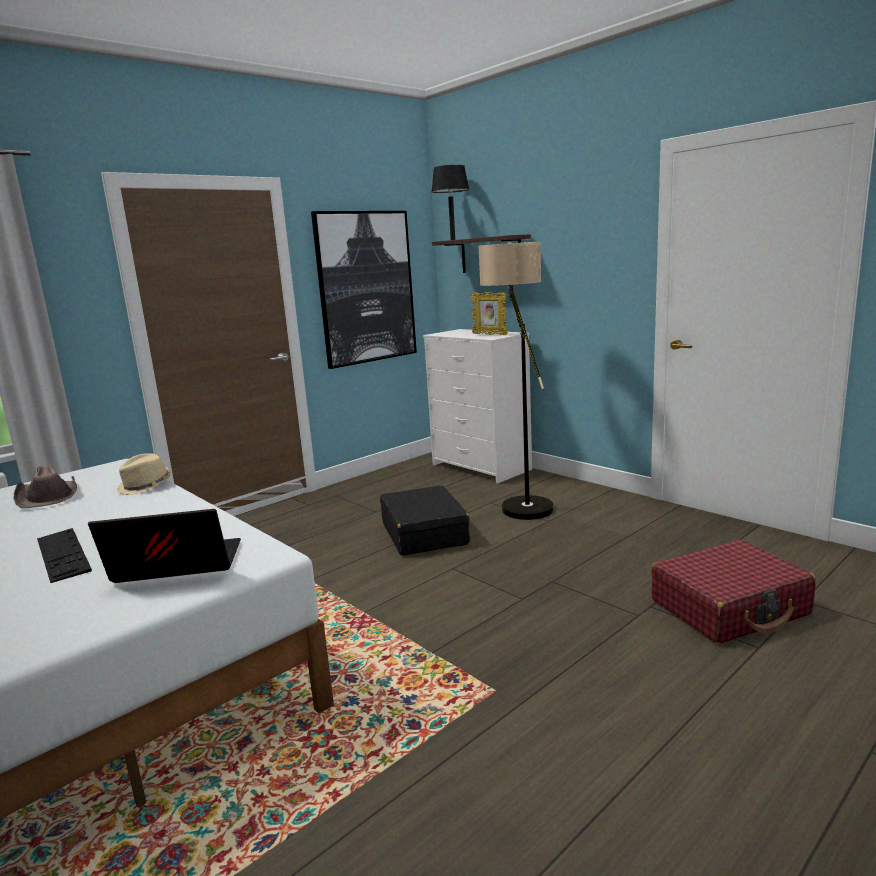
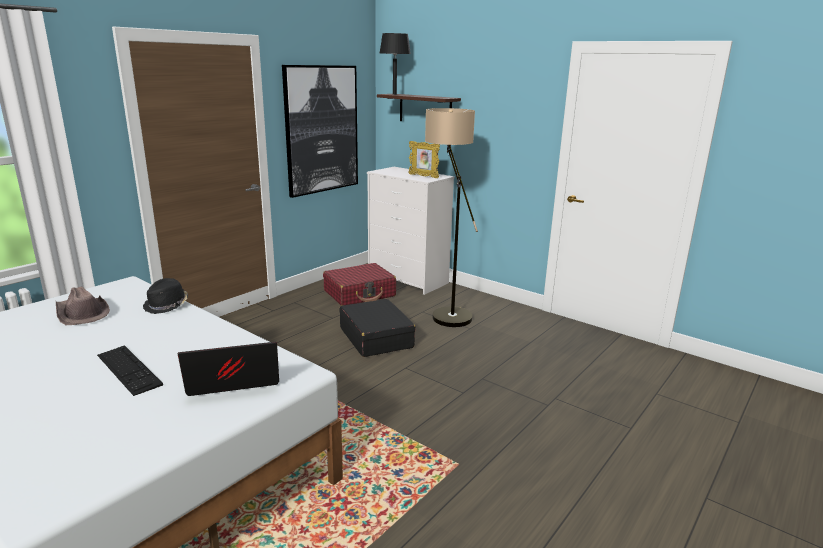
camera: 10 degrees left, 5 degrees up
(146, 486) = (167, 305): beige hat -> black hat
(730, 608) = (609, 399): red suitcase -> red suitcase (360, 293)

